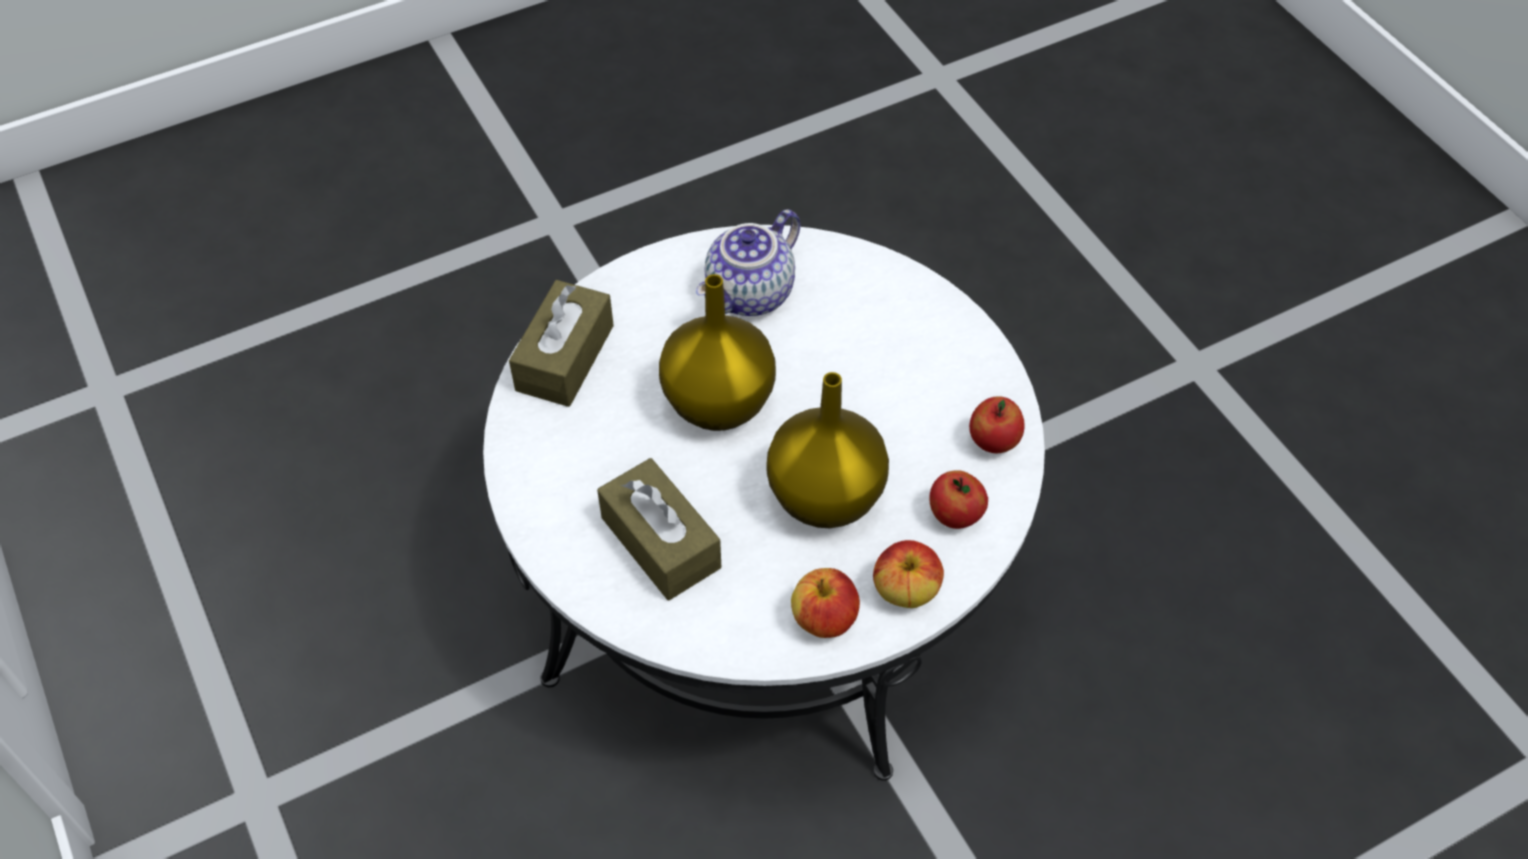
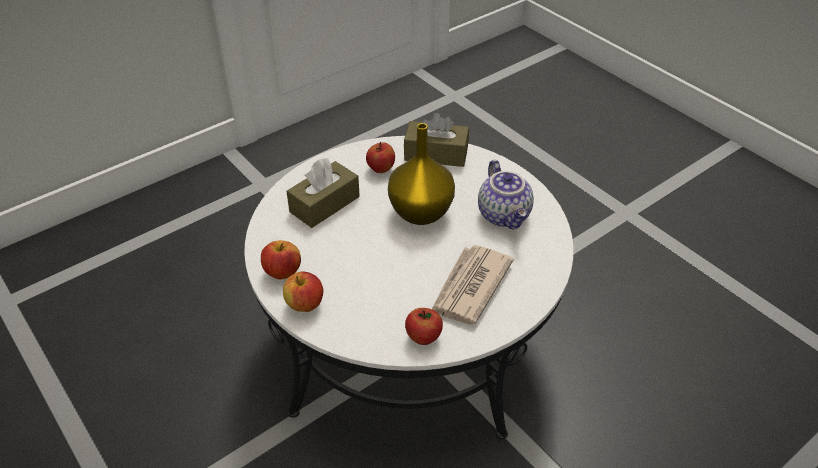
camera: 80 degrees right, 10 degrees down
(751, 295) = (505, 215): teapot -> teapot turned 135 degrees counterclockwise
(825, 500) = (363, 263): yellow vase -> none
(901, 370) = (469, 287): none -> newspaper
(955, 516) = (362, 323): apple -> apple (380, 169)

